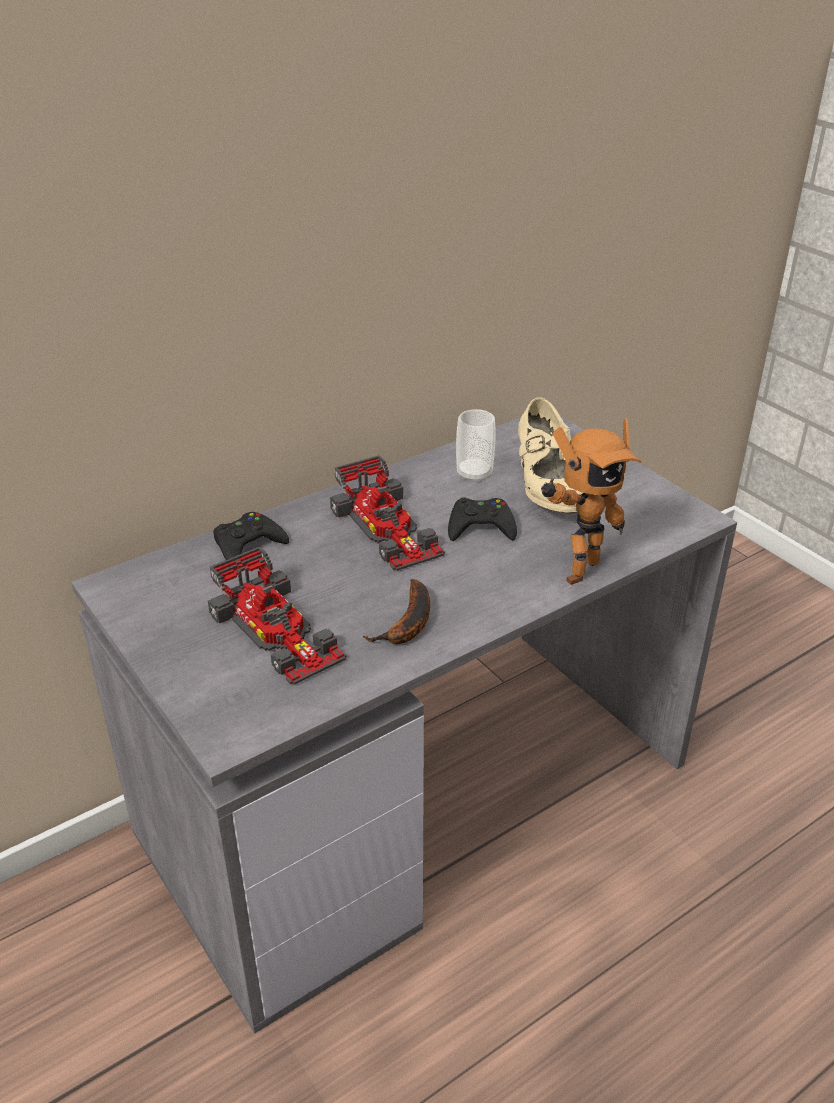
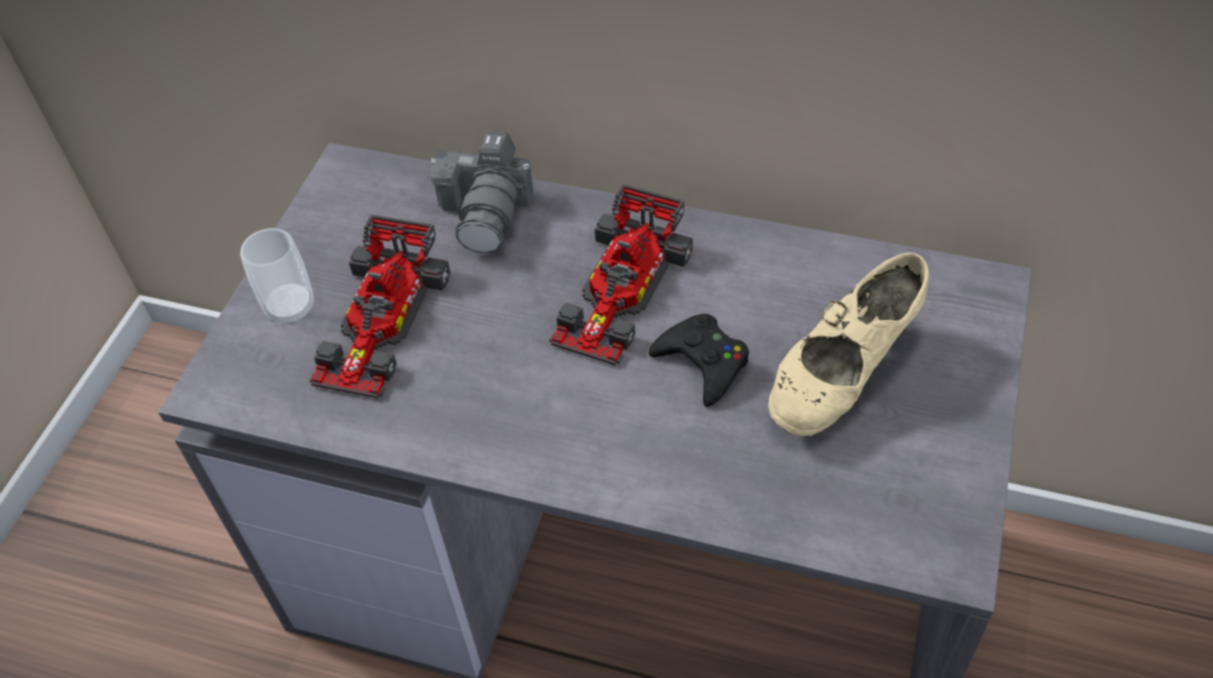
camera: 55 degrees right, 15 degrees up
(248, 545) = (487, 211): black game controller -> camera
(408, 624) = (475, 410): banana -> none
(474, 474) = (800, 294): cup -> cup (290, 308)
(576, 569) = (709, 497): toy robot -> none

